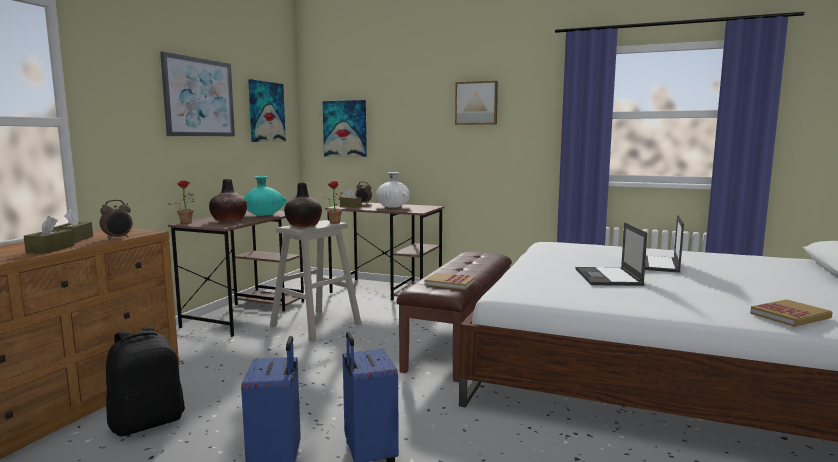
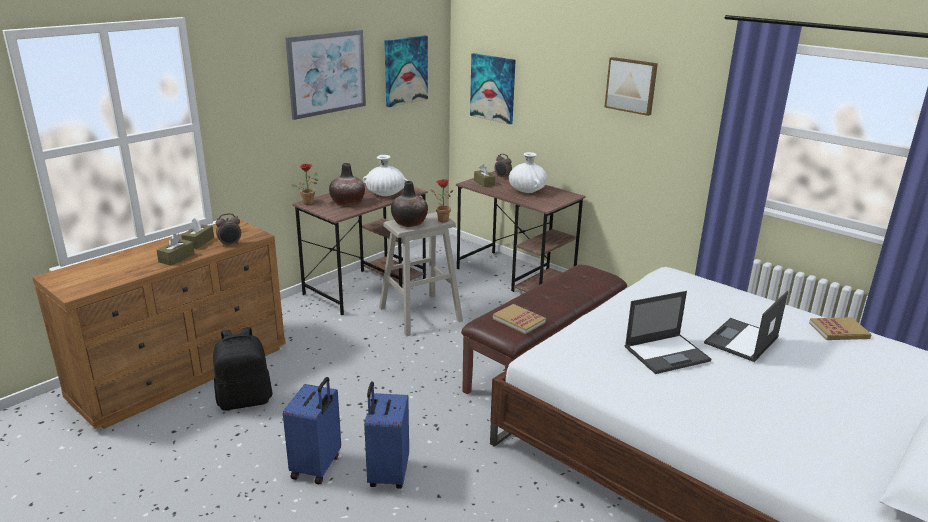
camera: 20 degrees right, 15 degrees up
(264, 215) = (385, 194): turquoise vase -> white vase
(608, 277) = (667, 353): laptop -> laptop turned 135 degrees counterclockwise
(790, 316) = (785, 458): book -> book (838, 331)

